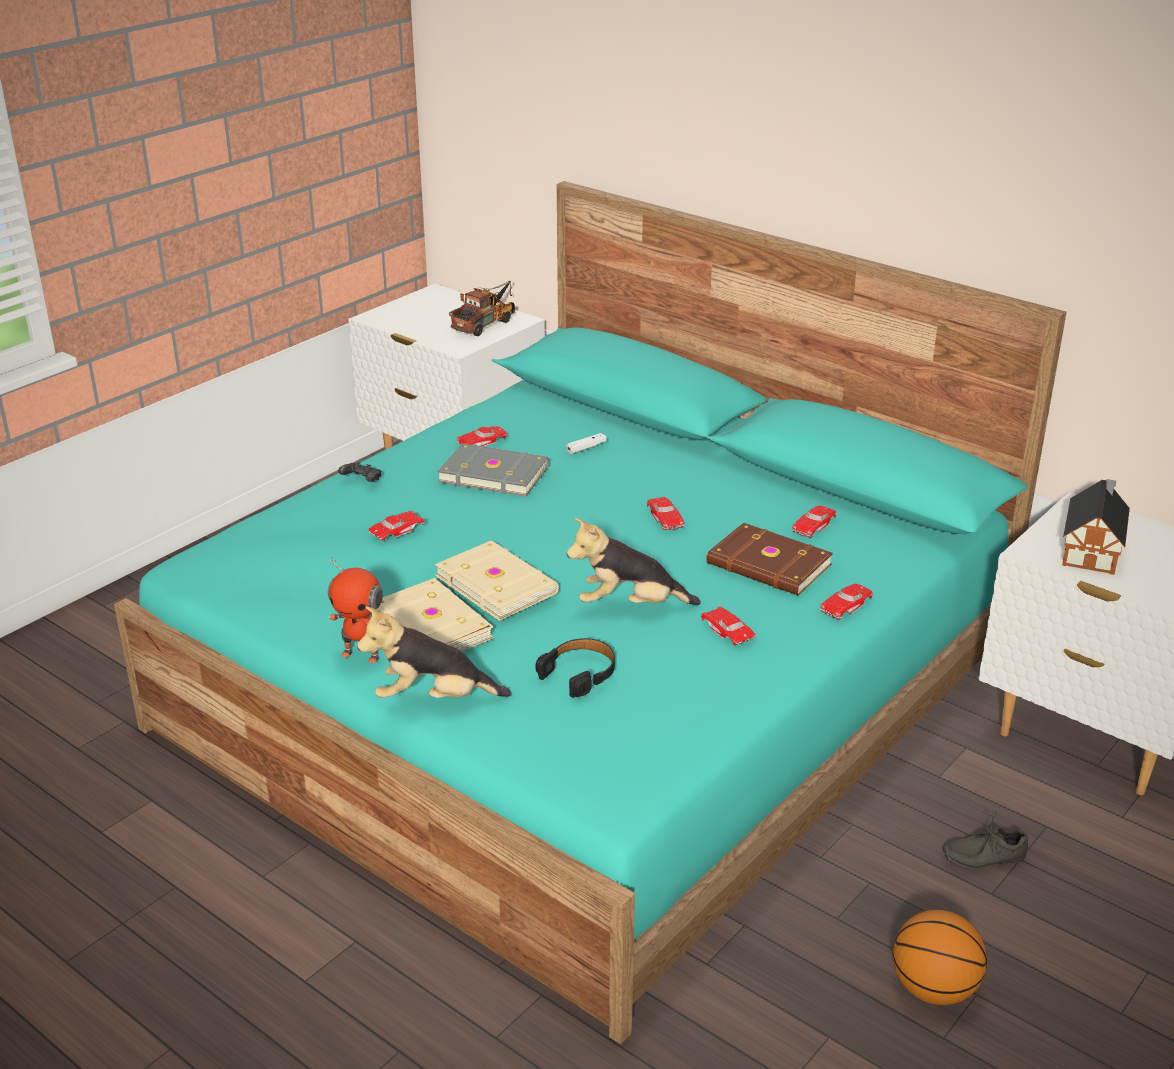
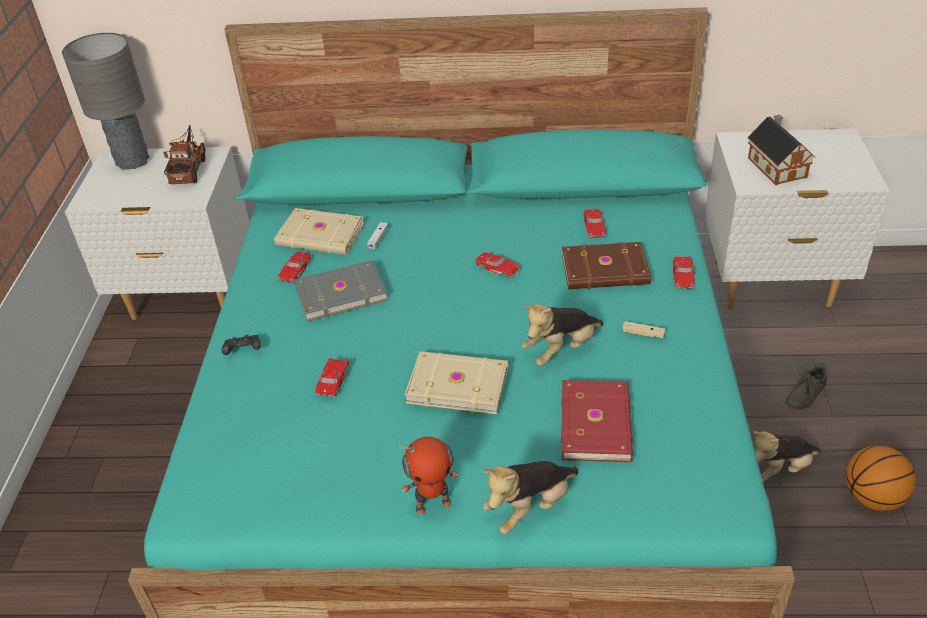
camera: 35 degrees left, 10 degrees up
(429, 627) = (454, 449): beige book -> beige book (320, 236)
(447, 300) = (132, 161): none -> grey table lamp
(579, 673) = (597, 423): black headphones -> red book
(728, 630) = (643, 334): red toy car -> beige game controller
(854, 903) = (778, 470): none -> plush toy

